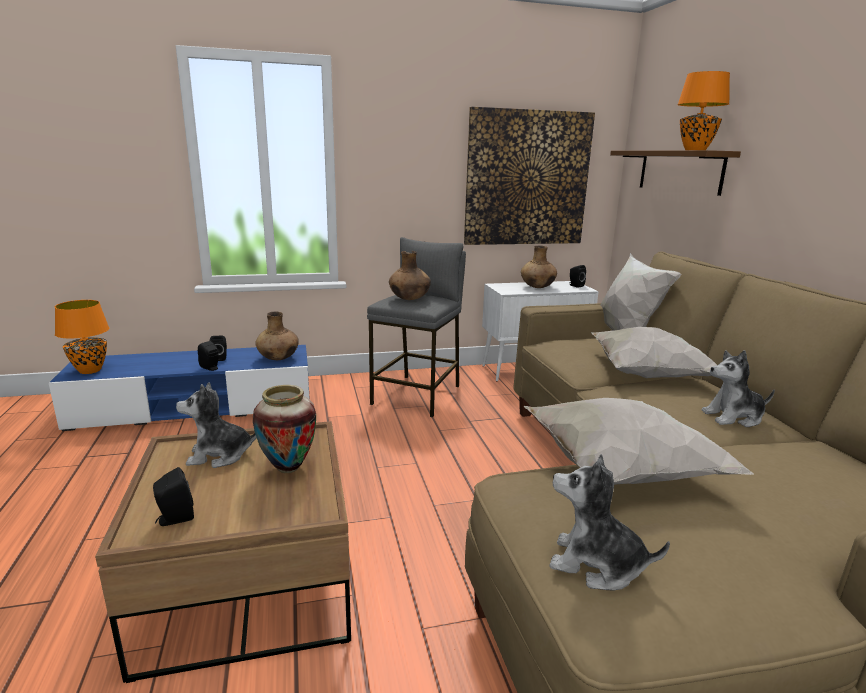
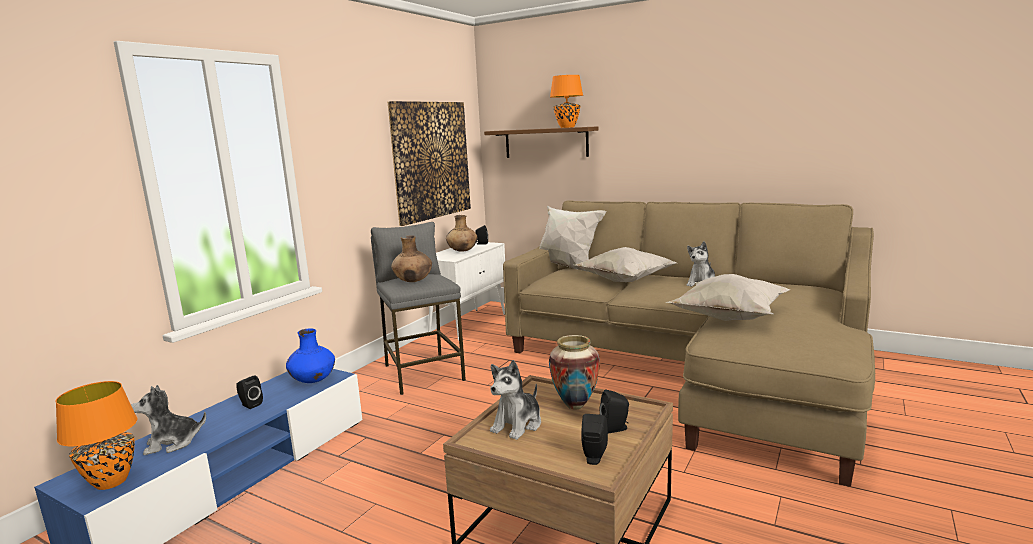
camera: 45 degrees left, 5 degrees down
(211, 368) = (265, 414): black speaker -> black speaker (616, 428)
(278, 358) = (313, 380): brown vase -> blue vase
(596, 564) = (802, 347): plush toy -> plush toy (172, 443)

